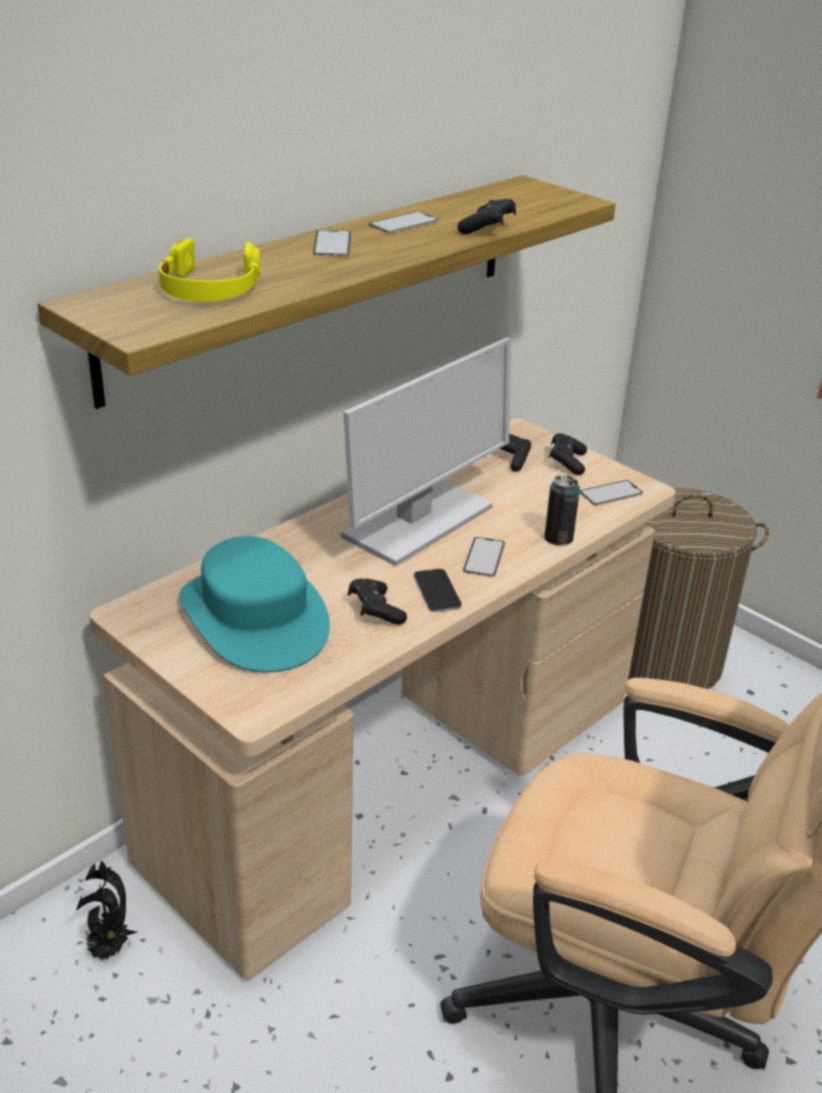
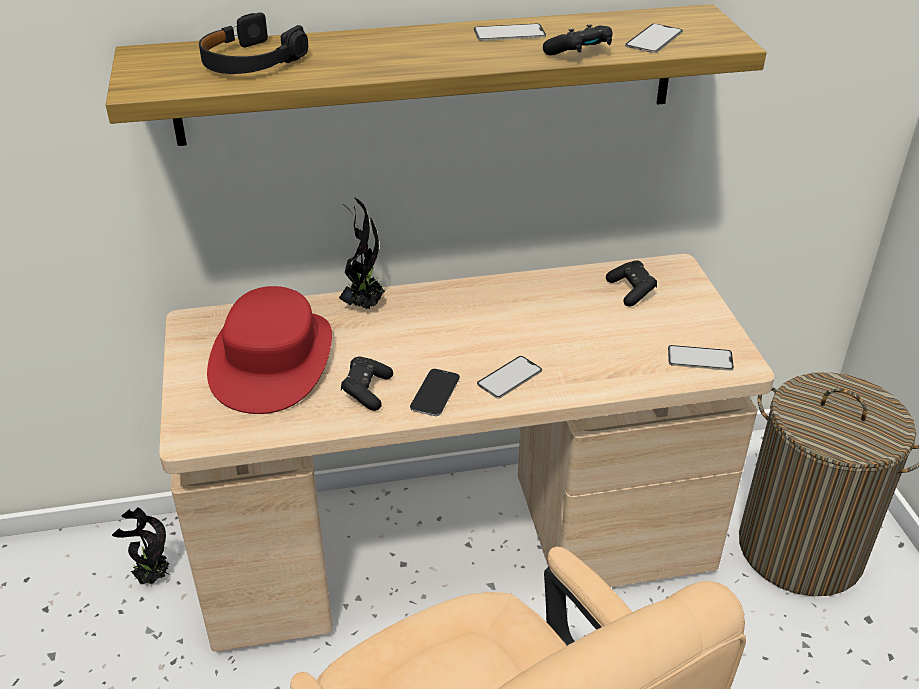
camera: 35 degrees right, 5 degrees up
(209, 288) = (250, 61): yellow headphones -> black headphones
(255, 617) = (273, 360): turquoise hat -> red hat
(288, 541) = (365, 305): none -> potted plant
(332, 244) = (413, 41): phone -> phone (654, 39)
(418, 523) = (486, 325): monitor -> none
(558, 538) = (598, 384): can -> none
(566, 462) = (688, 313): black game controller -> none

